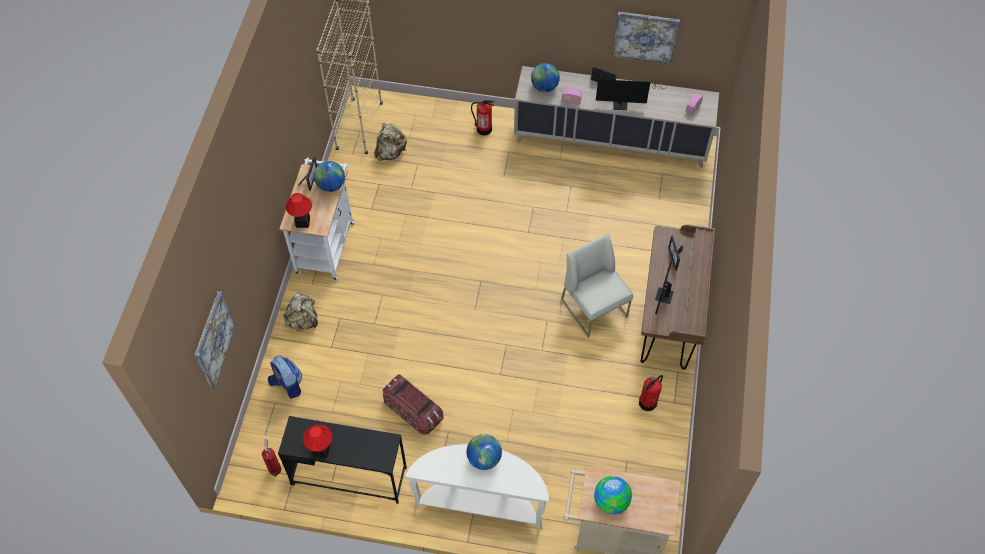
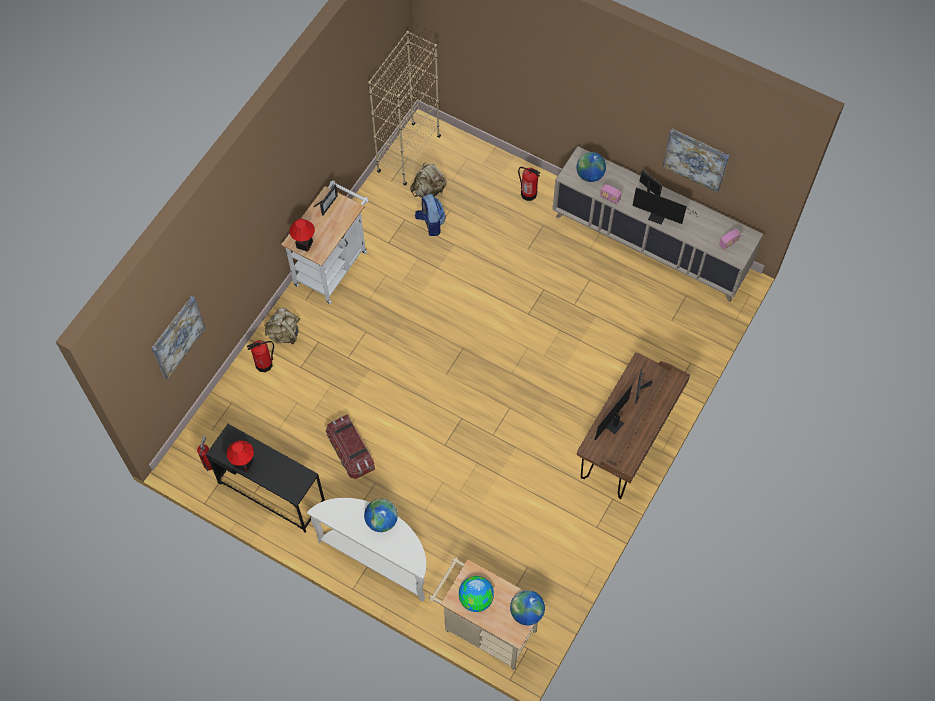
camera: 20 degrees right, 5 degrees up
(288, 385) = (248, 390): backpack -> backpack (430, 224)
(331, 185) = (343, 216): globe -> globe (526, 612)
(595, 308) = (560, 410): white chair -> none
(648, 402) = (571, 519): fire extinguisher -> fire extinguisher (264, 364)

